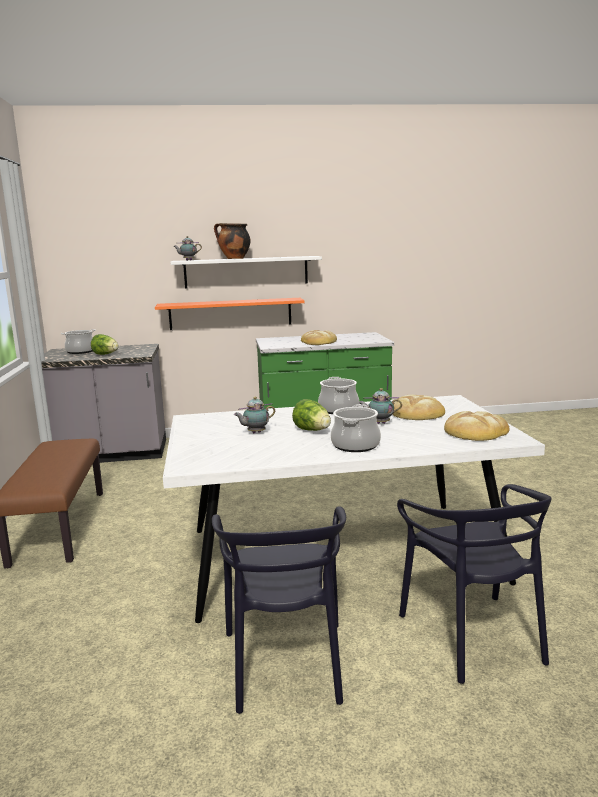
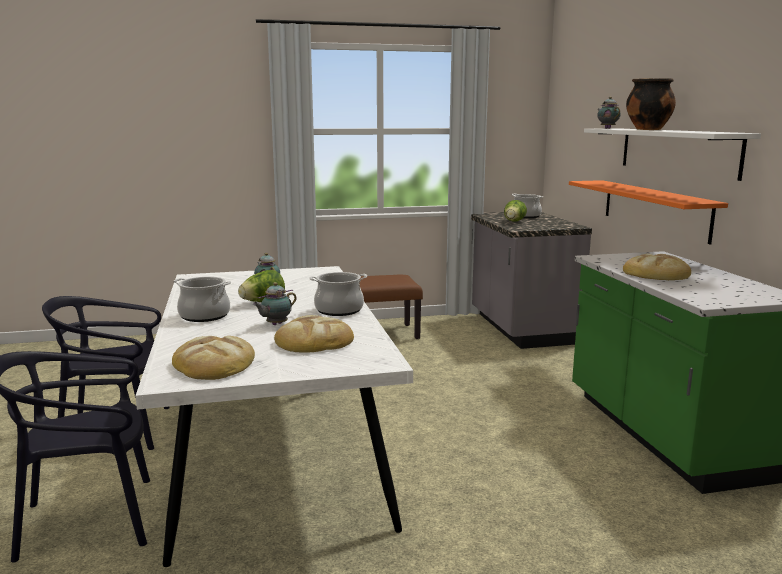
camera: 85 degrees right, 0 degrees up
(379, 423) = (275, 324): teapot -> teapot turned 135 degrees counterclockwise

